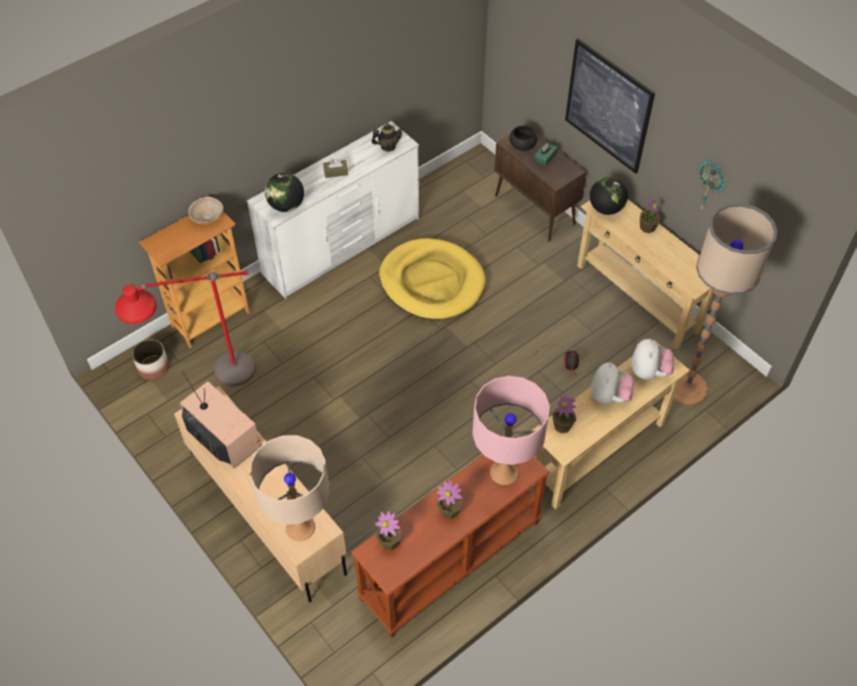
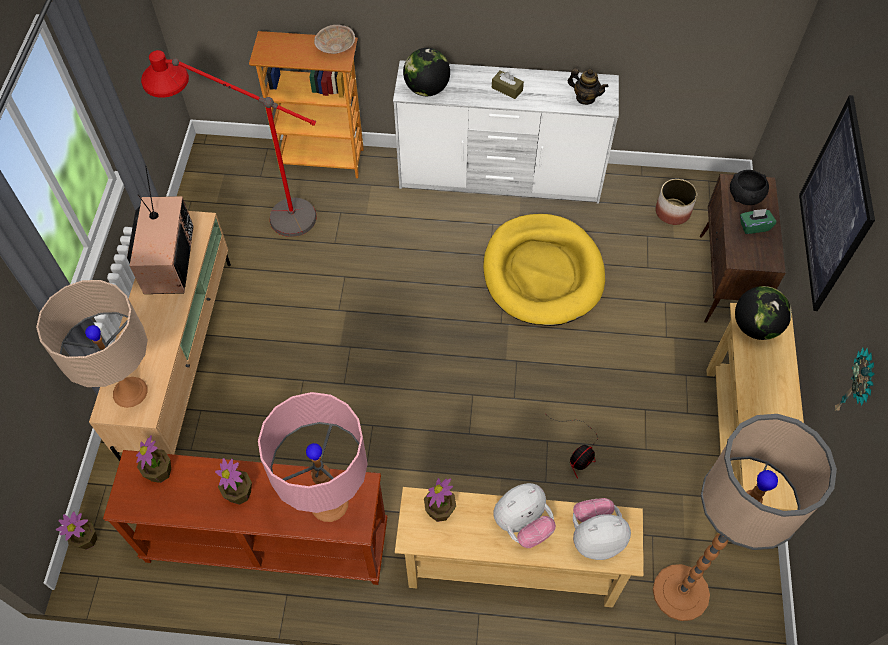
camera: 45 degrees right, 5 degrees up
(153, 368) = (236, 167): planter -> planter (672, 212)
(647, 227) = (780, 382): potted plant -> potted plant (87, 539)
(649, 372) = (595, 537): plush toy -> plush toy turned 150 degrees counterclockwise

